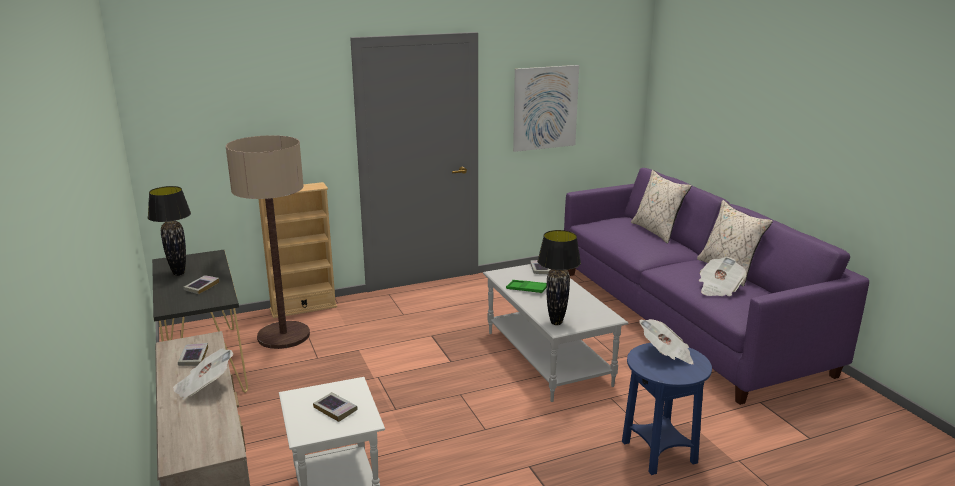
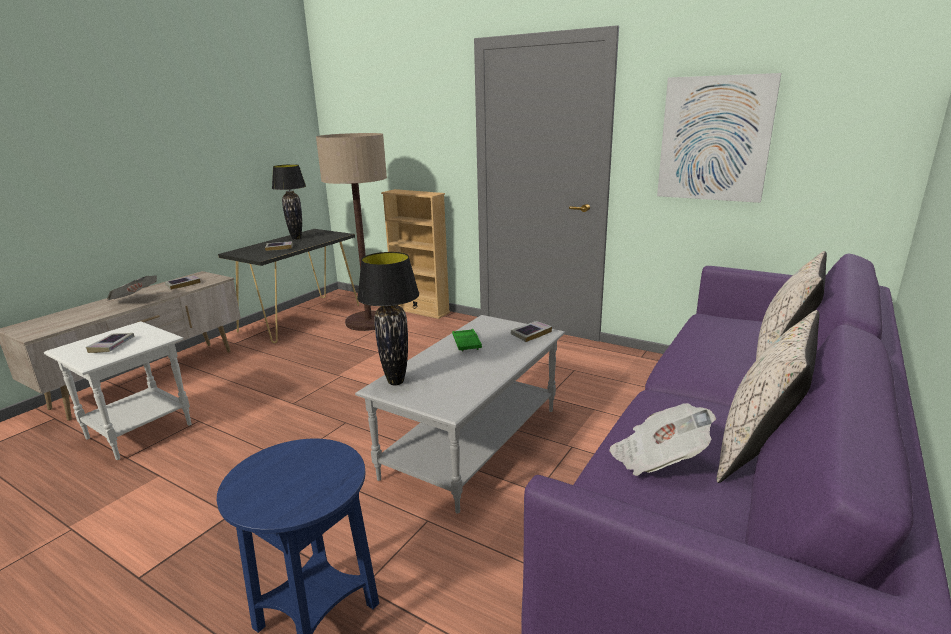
camera: 55 degrees right, 0 degrees up
(666, 354) = (316, 469): newspaper -> none

